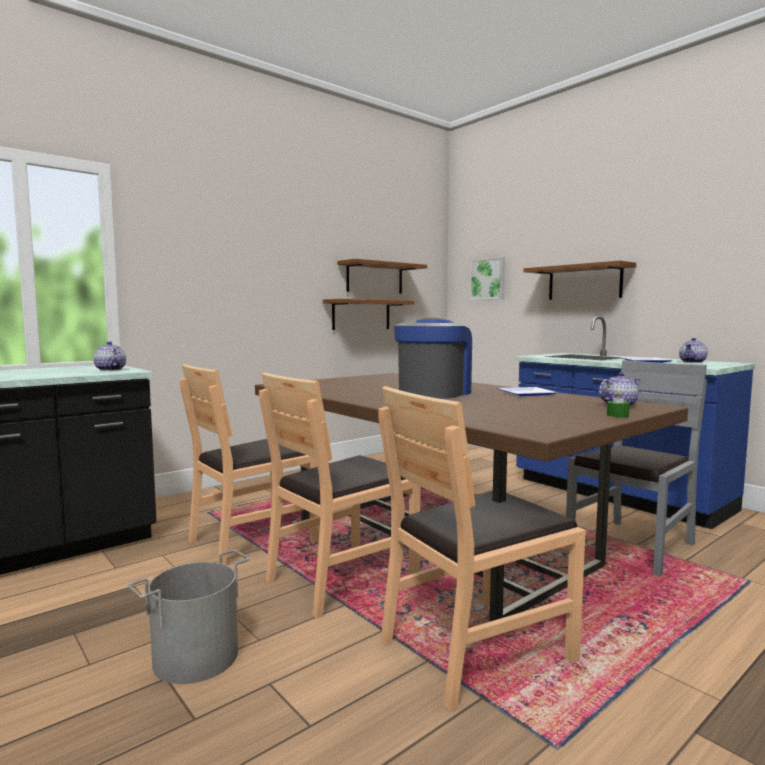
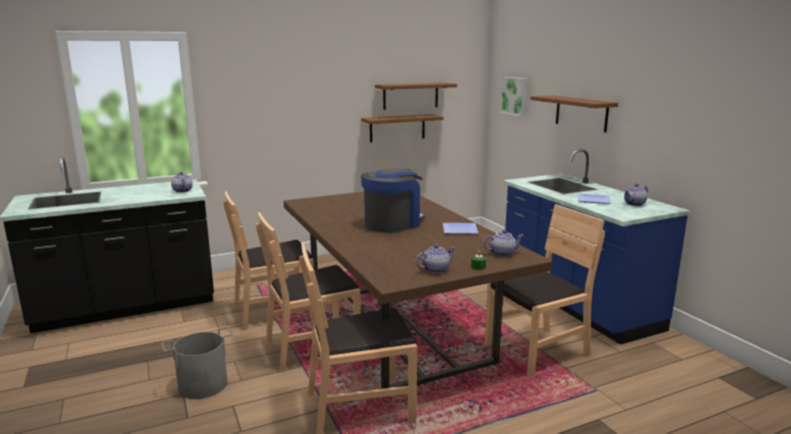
camera: 15 degrees right, 10 degrees up
(570, 420) = (435, 270): none -> teapot
(632, 546) = (537, 350): grey chair -> brown chair

